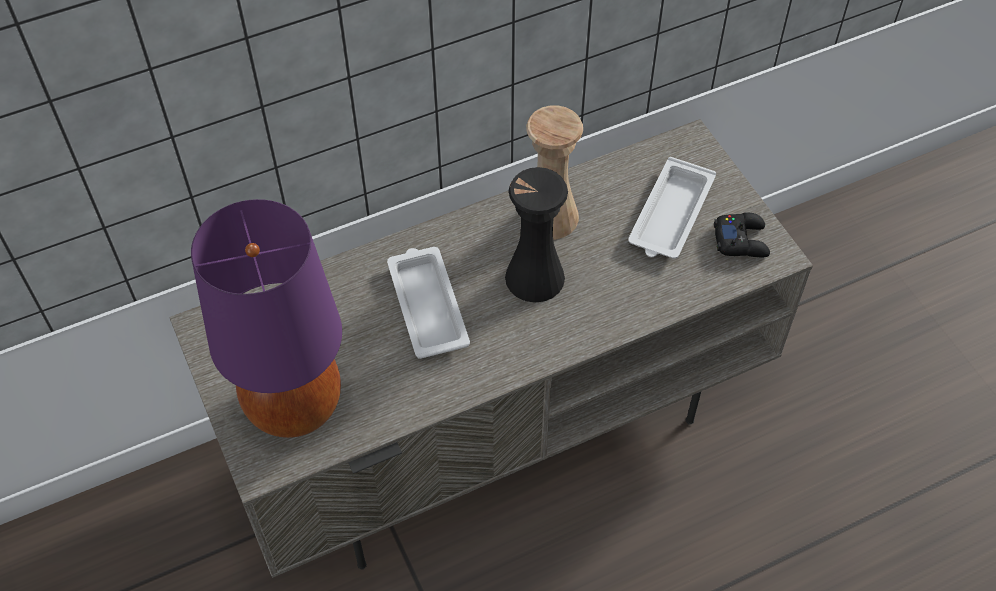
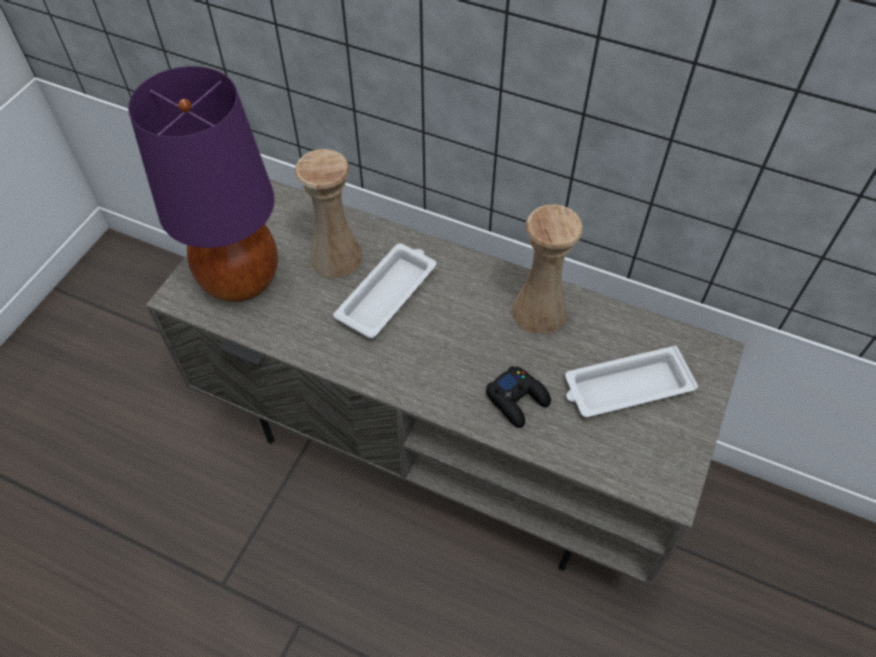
camera: 50 degrees right, 0 degrees up
(346, 316) = (336, 257): none -> beige vase
(534, 277) = (475, 339): black vase -> none
(741, 240) = (657, 454): black game controller -> black game controller (518, 399)

